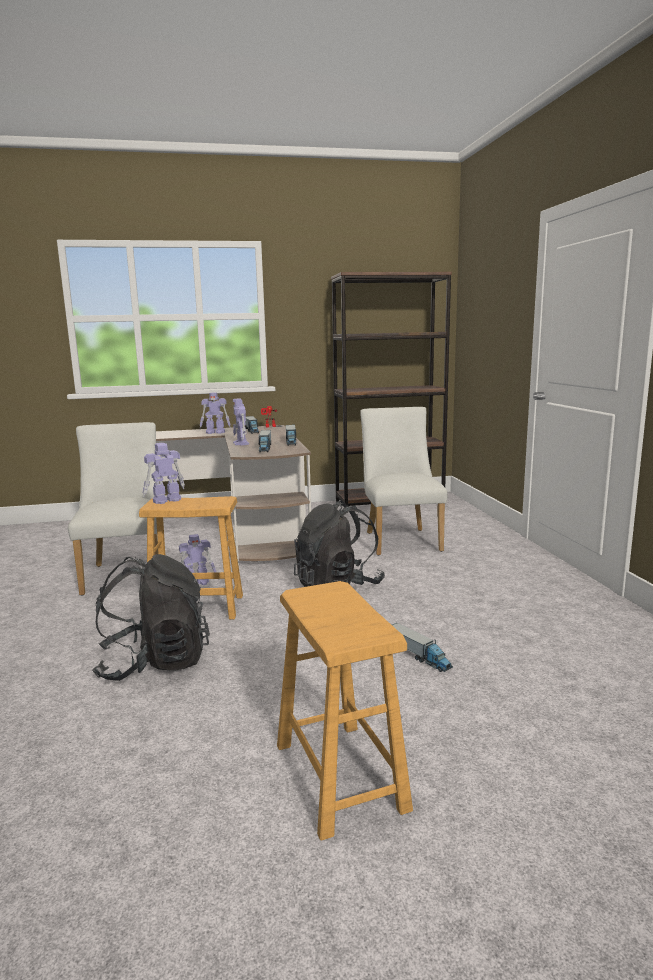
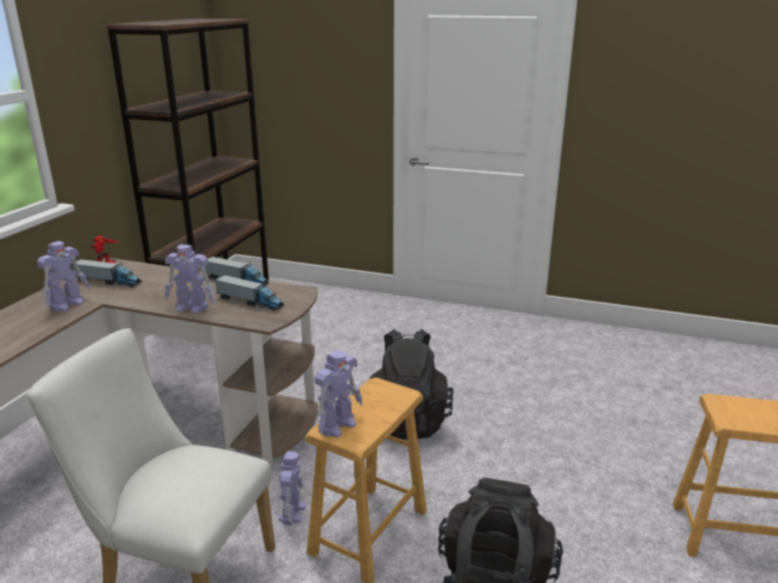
camera: 60 degrees left, 10 degrees up
(166, 500) = (338, 425): toy robot -> toy robot turned 135 degrees counterclockwise
(400, 539) = (330, 345): white chair -> none
(418, 656) = (579, 432): toy truck -> none

